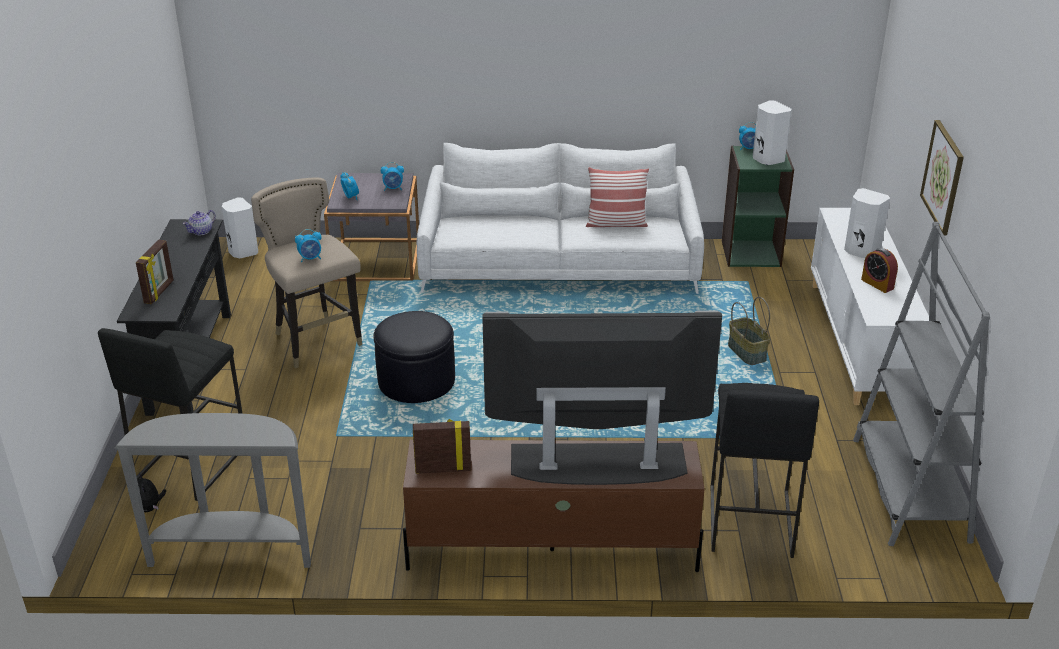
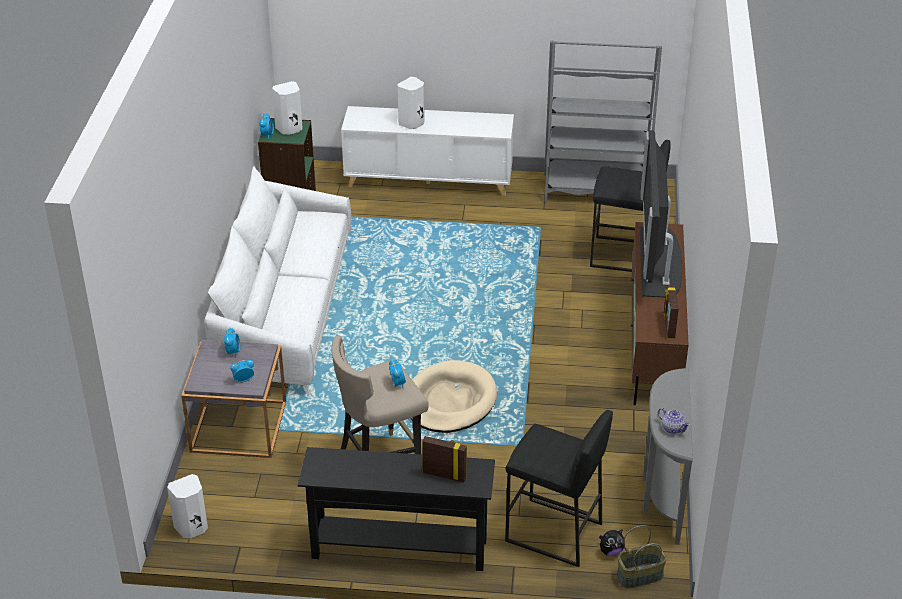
camera: 85 degrees left, 5 degrees up
(201, 231) = (330, 458): teapot -> teapot (672, 428)
(416, 381) = (450, 401): black ottoman -> beige dog bed
(616, 223) = (301, 241): pillow -> none
(747, 352) = (435, 230): basket -> basket (640, 575)
(877, 284) = (459, 125): alarm clock -> none
(943, 177) = (466, 33): picture -> none

